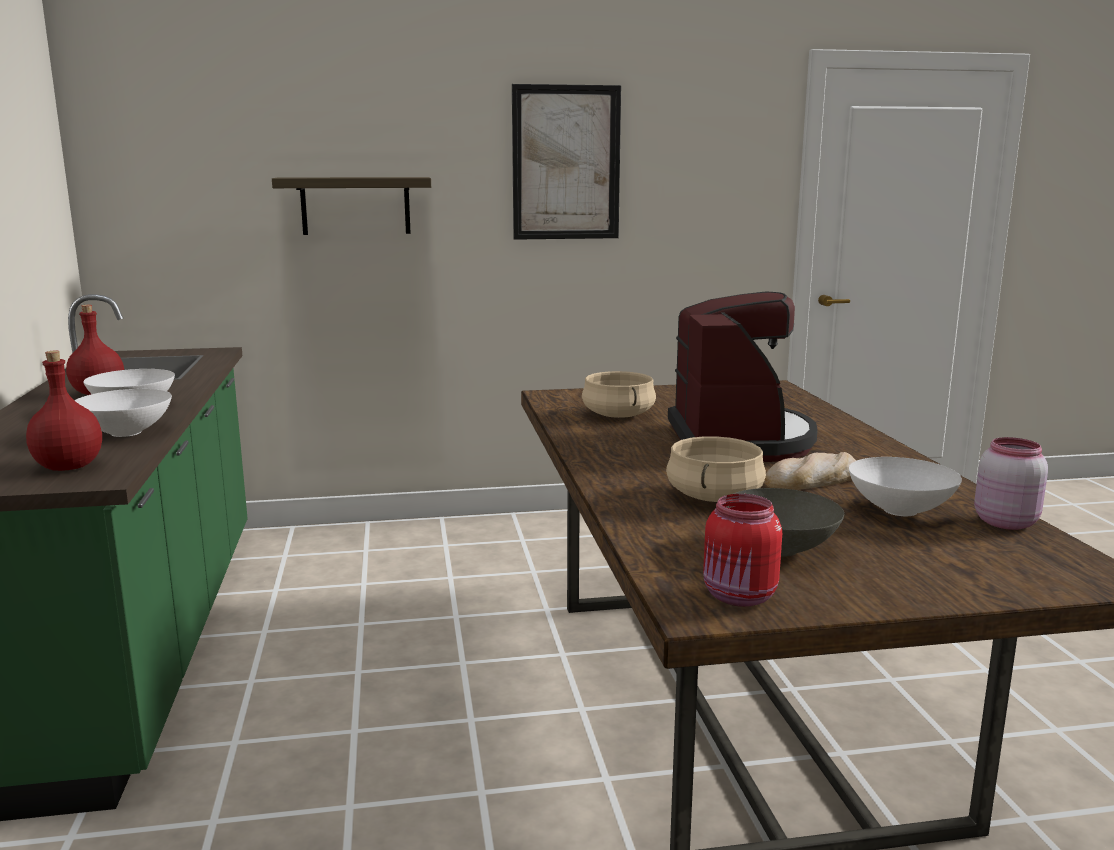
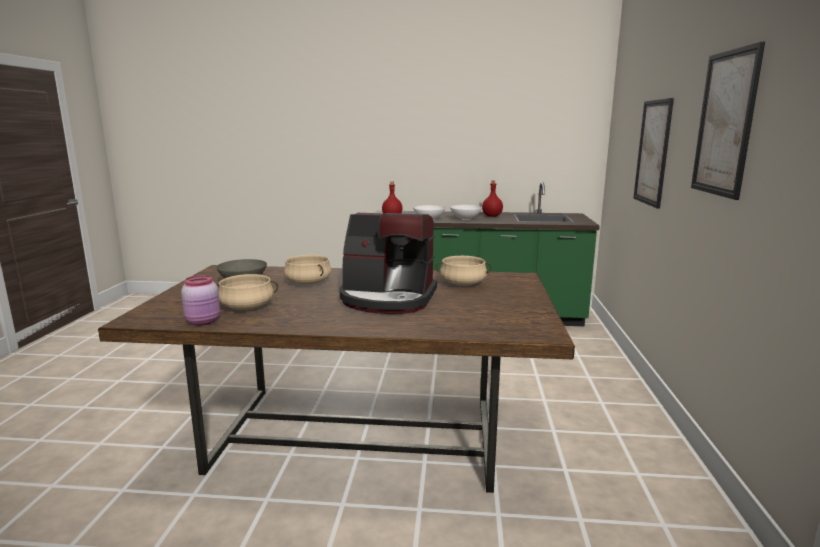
camera: 105 degrees right, 0 degrees up
(355, 205) = (653, 152): shelf -> picture
(740, 597) = (219, 273): red jar -> none
(814, 480) = (307, 301): bread -> none
(901, 511) = (246, 307): white bowl -> beige cooking pot

